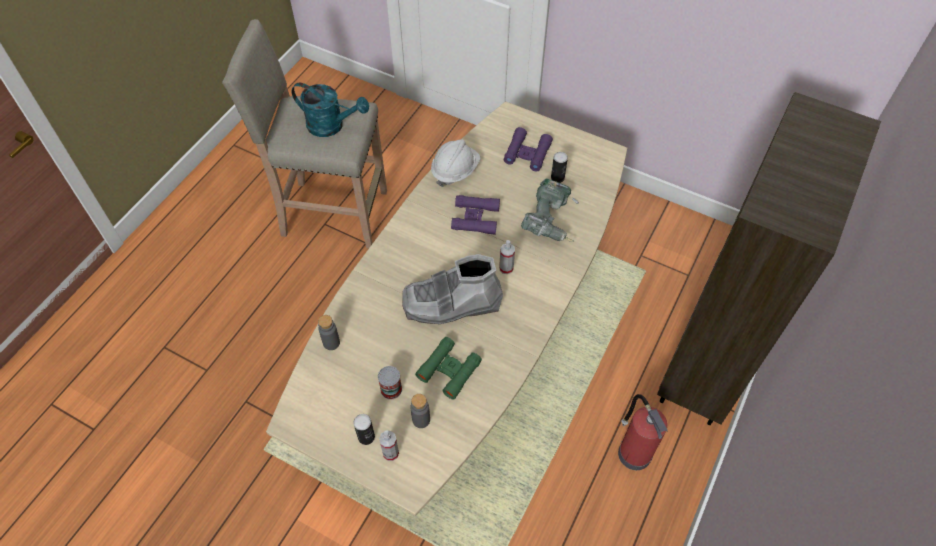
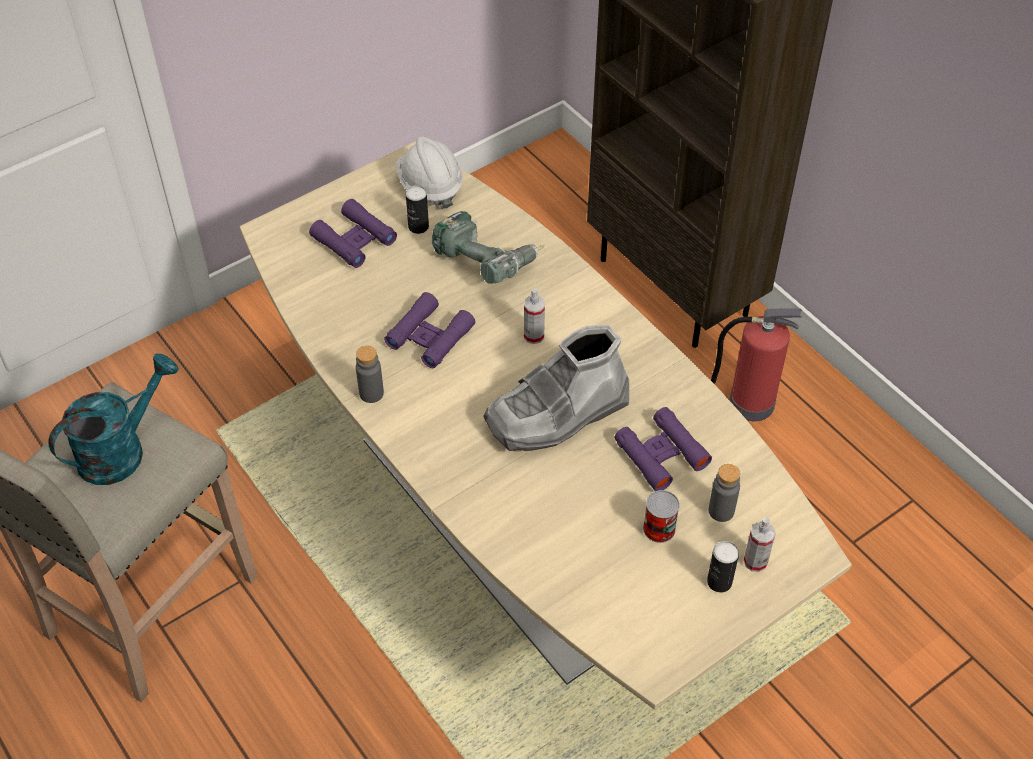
camera: 65 degrees left, 5 degrees down
(331, 343) = (547, 576): grey bottle -> grey bottle (371, 393)
(449, 370) = (661, 454): green binoculars -> purple binoculars
(451, 303) = (557, 414): grey boot -> grey boot turned 45 degrees clockwise
(455, 170) = (329, 328): white hard hat -> white hard hat (430, 186)

